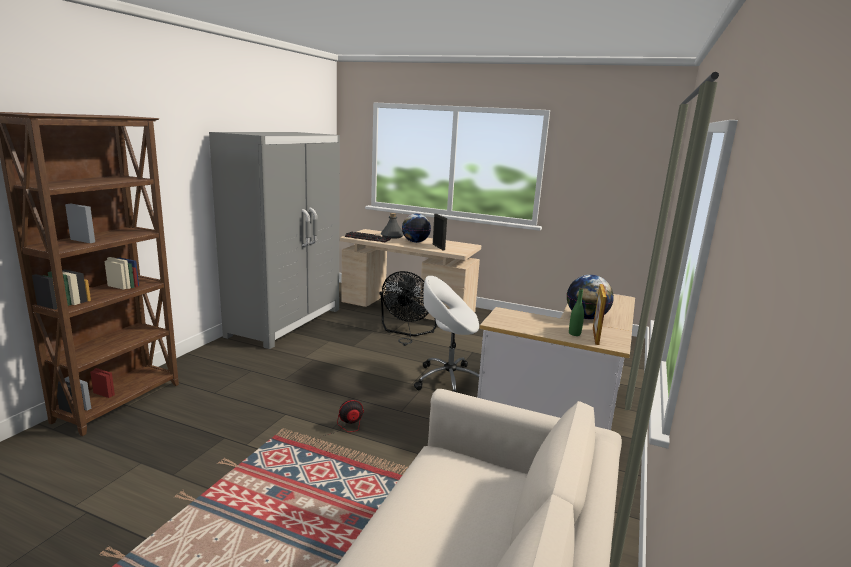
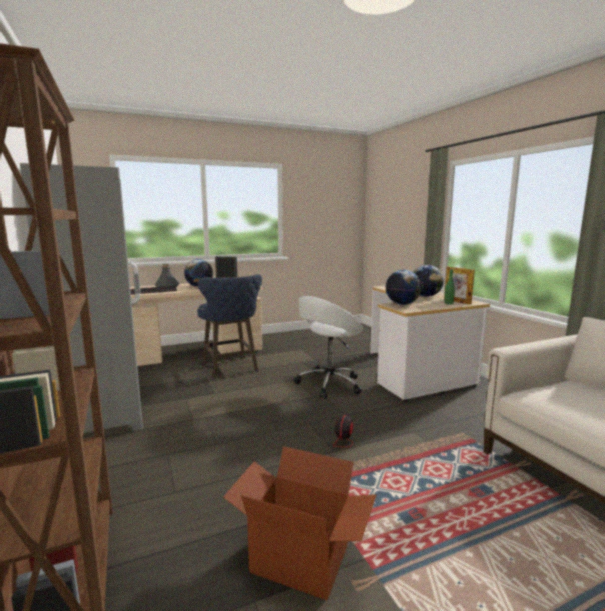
camera: 45 degrees left, 5 degrees down
(190, 463) = (300, 557): none -> cardboard box
(404, 331) = (230, 368): black fan -> blue stool
(518, 316) = (402, 304): none -> globe

